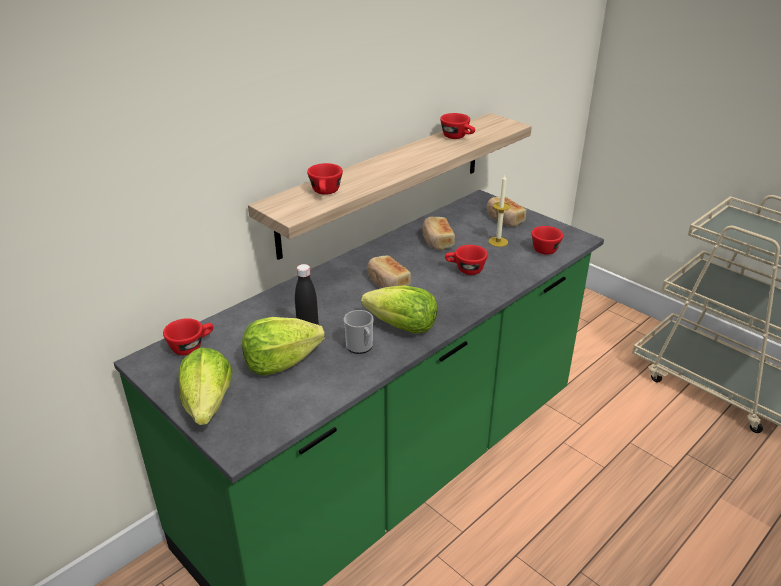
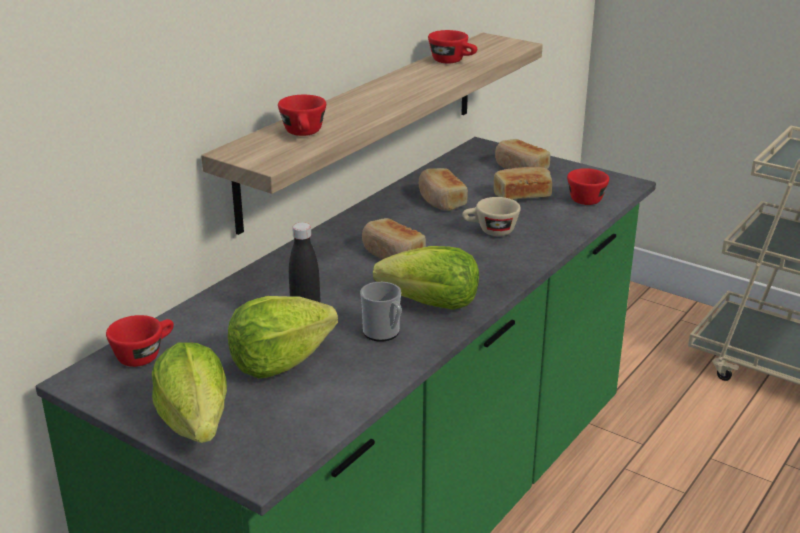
camera: 10 degrees left, 5 degrees down
(465, 270) = (490, 231): red cup -> beige cup
(498, 242) = (522, 195): candle -> bread

